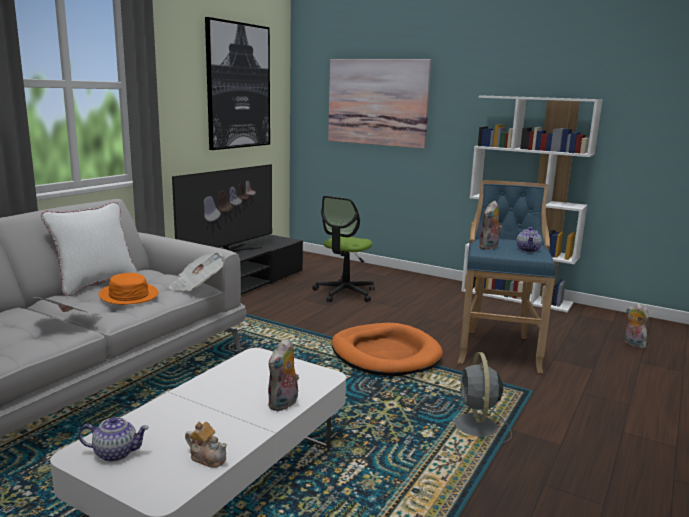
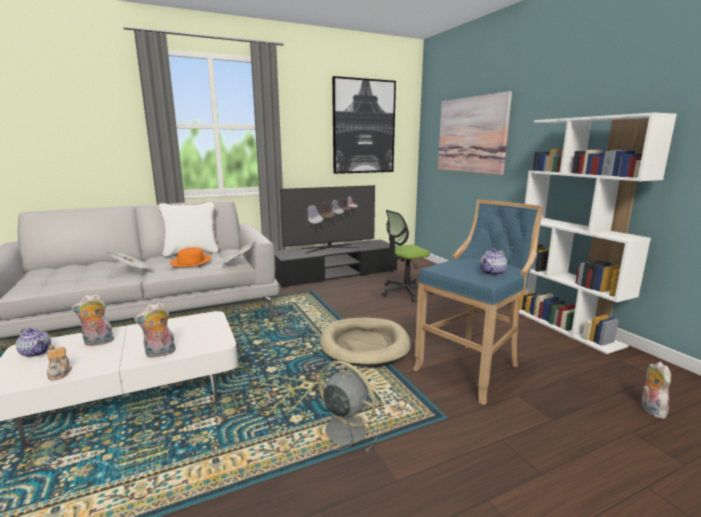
camera: 35 degrees right, 0 degrees up
(385, 354) = (364, 345): orange dog bed -> beige dog bed
(476, 427) = (344, 429): grey fan -> grey fan turned 90 degrees clockwise
(489, 247) = (455, 265): plush toy -> plush toy (97, 342)

